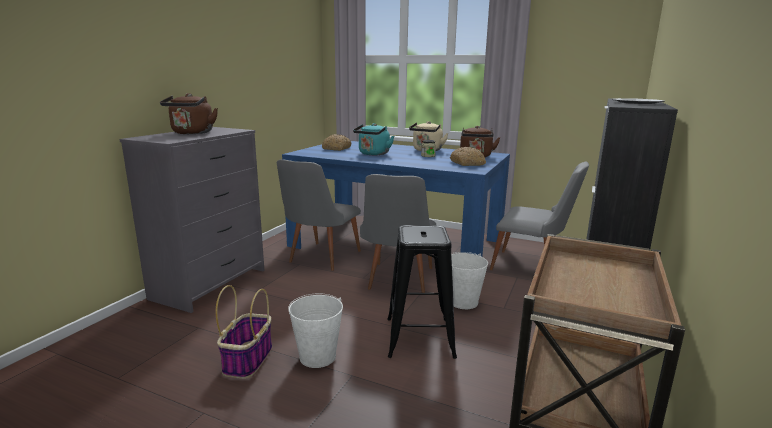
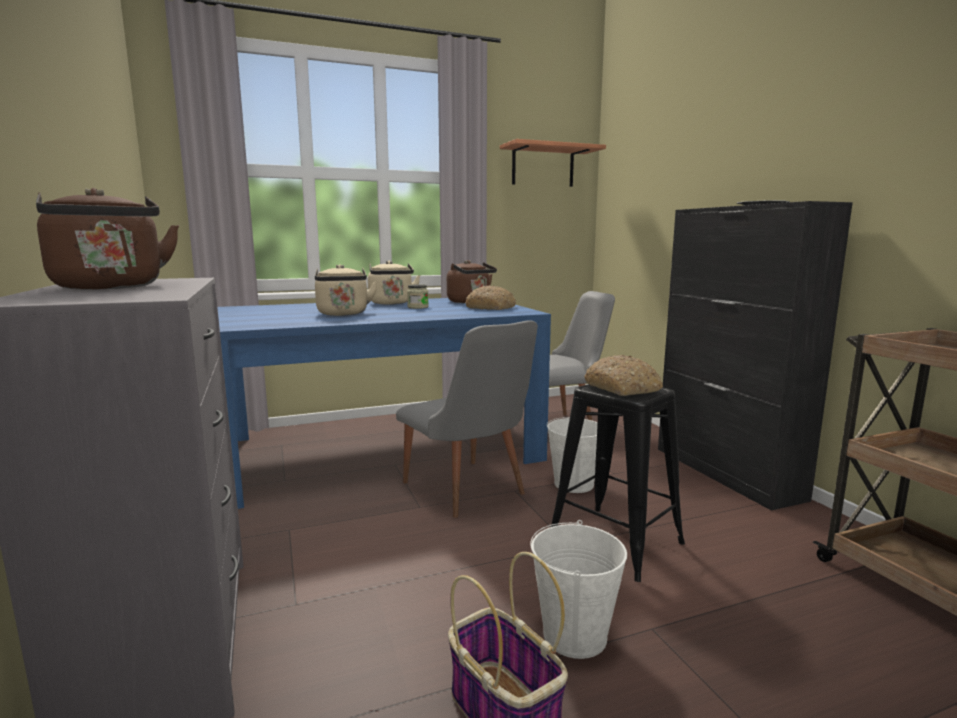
camera: 45 degrees left, 5 degrees down
(320, 258) = (307, 508): grey chair -> none
(336, 148) = (259, 315): bread -> bread (623, 388)
(373, 154) = (343, 314): turquoise kettle -> beige kettle
(589, 46) = (543, 166): none -> shelf

